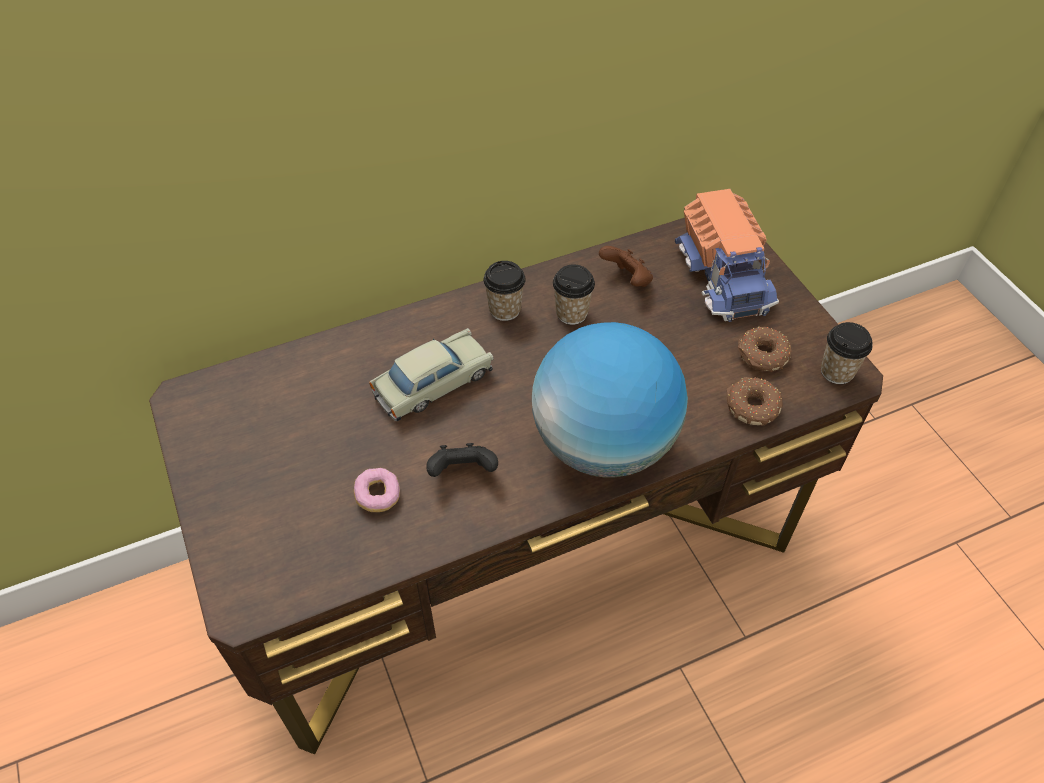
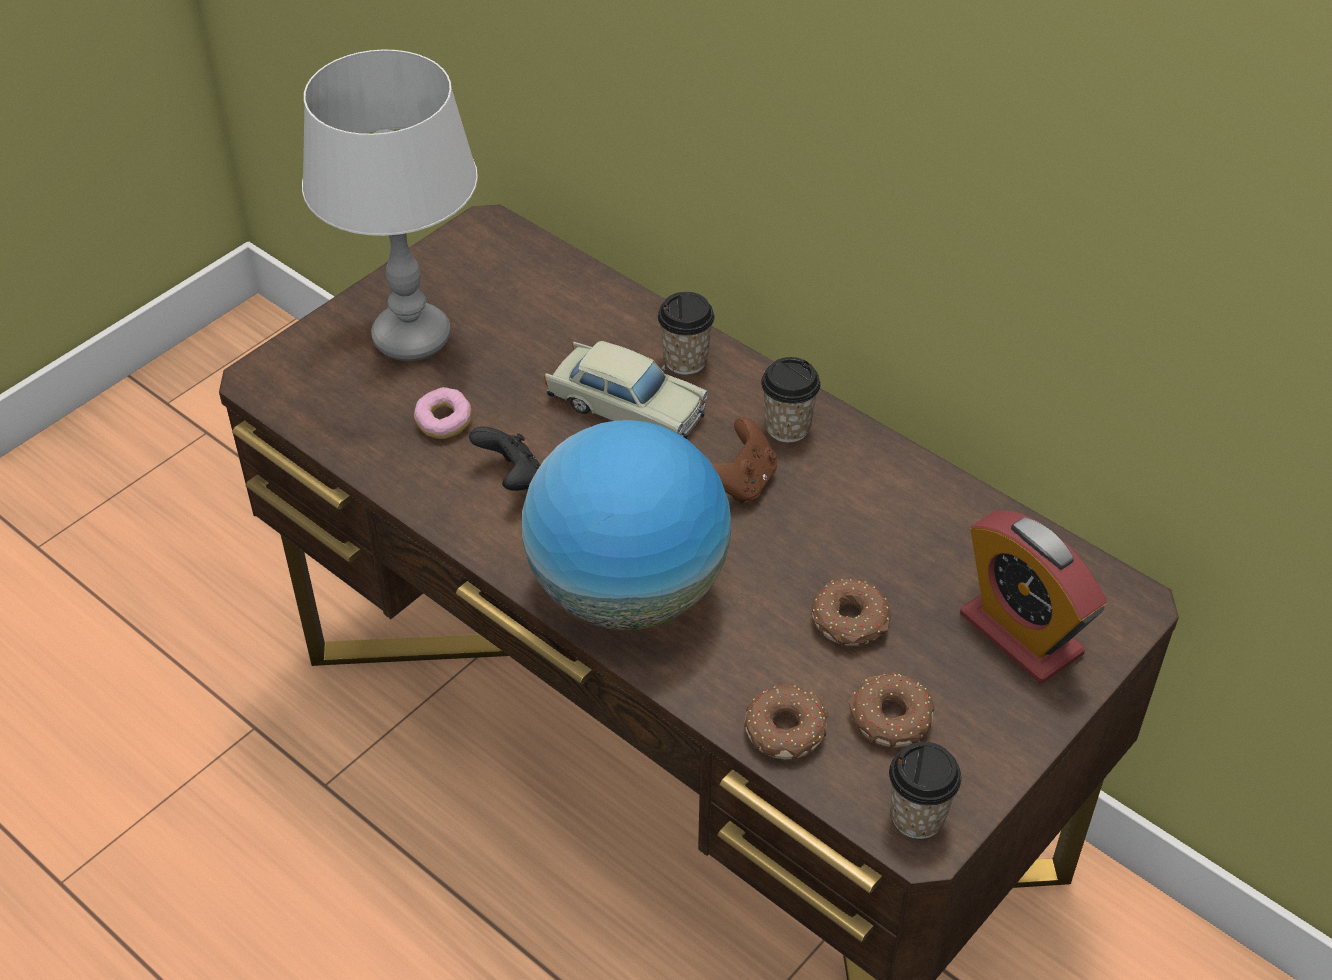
camera: 65 degrees right, 5 degrees down
(271, 486) = (413, 338): none -> grey table lamp
(571, 313) = (826, 492): cup -> cup (685, 360)
(627, 280) = (929, 529): brown game controller -> brown game controller (742, 482)
(682, 343) = (851, 622): none -> donut
(725, 275) = (1021, 634): toy truck -> alarm clock

